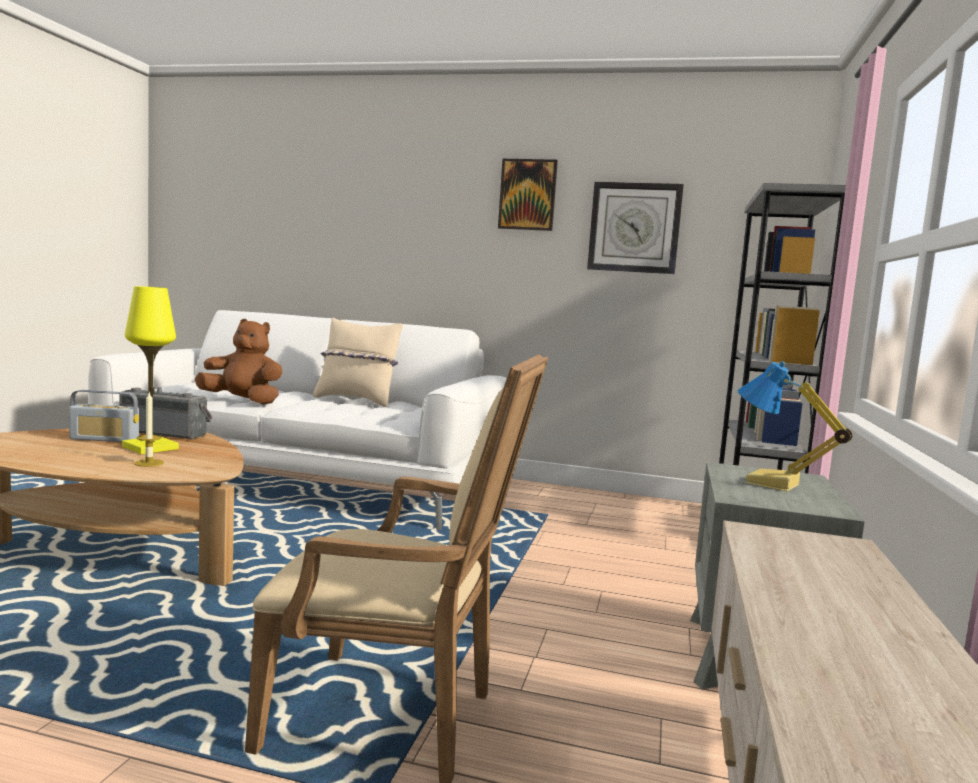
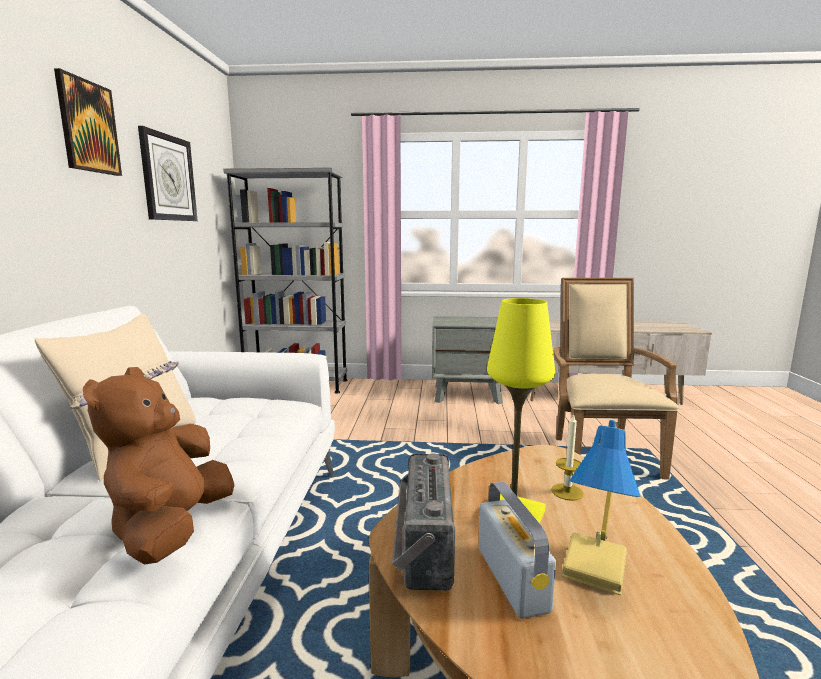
camera: 100 degrees left, 5 degrees up
(772, 484) = (464, 321): table lamp -> table lamp (597, 569)

